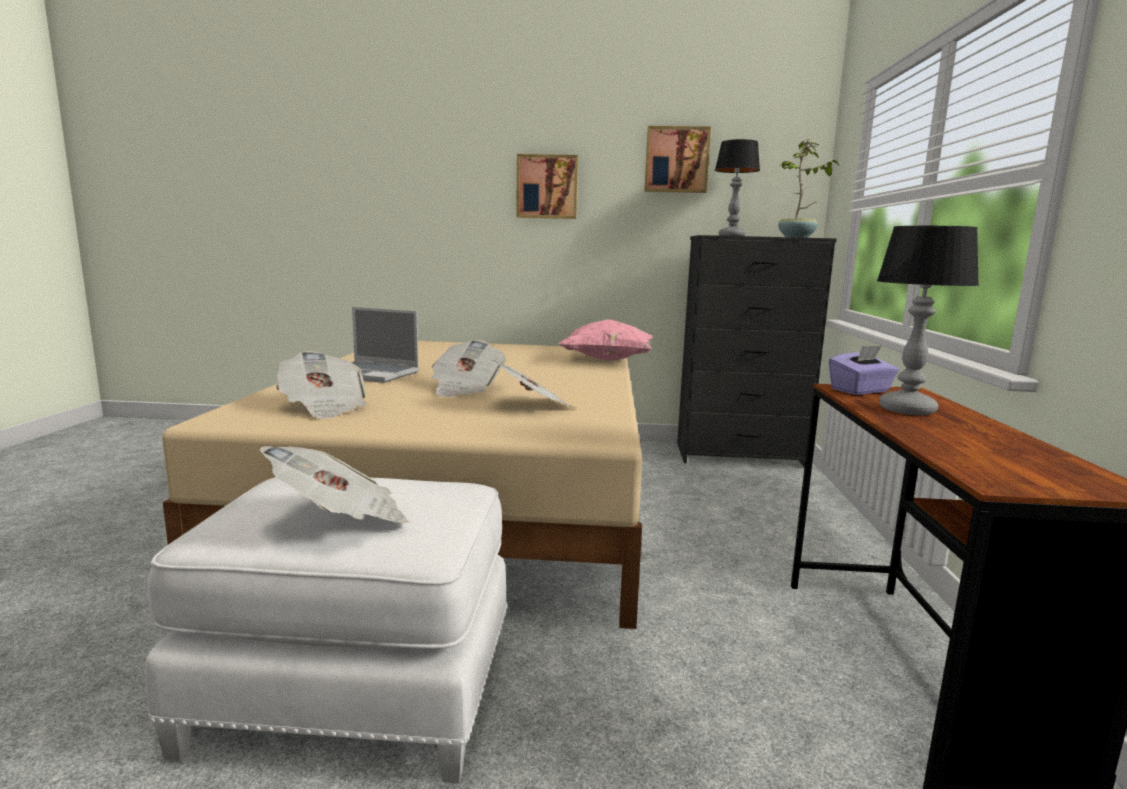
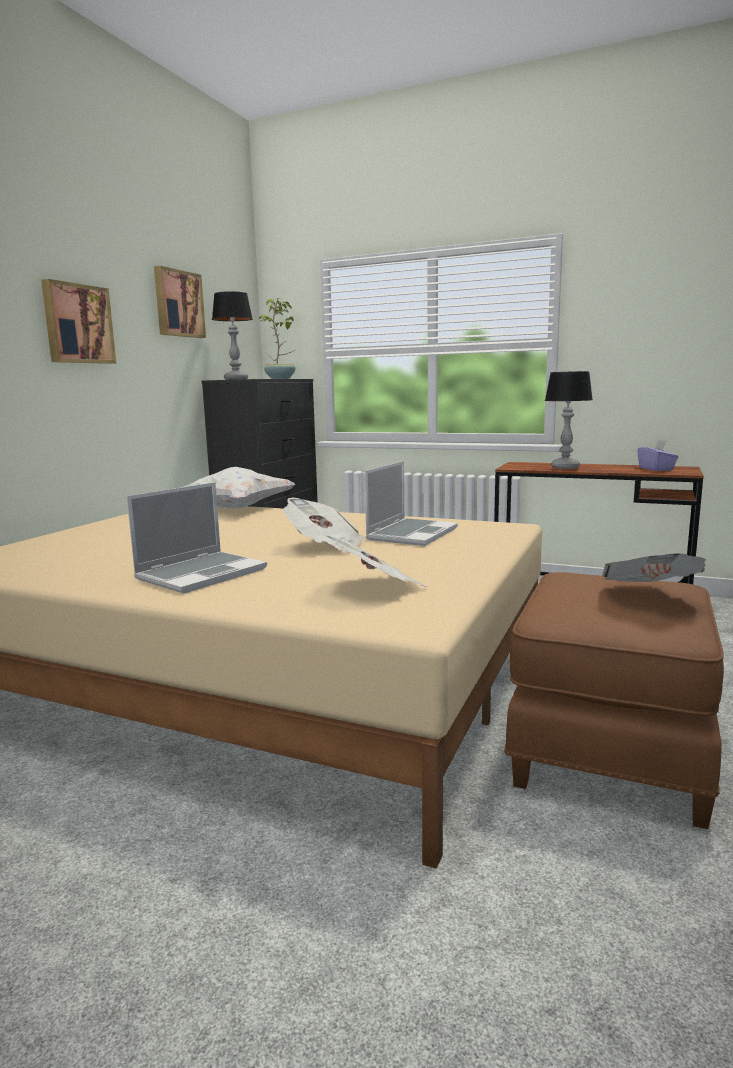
camera: 70 degrees left, 0 degrees up
(357, 688) = (607, 745): white ottoman -> brown ottoman
(533, 406) = (411, 534): newspaper -> laptop
(606, 360) = (236, 508): pink pillow -> white pillow
(860, 391) = (519, 467): purple tissue box -> purple tissue box (656, 469)

